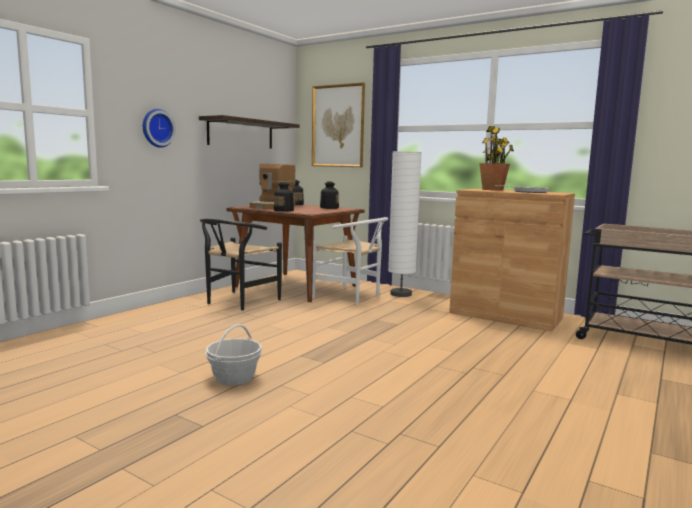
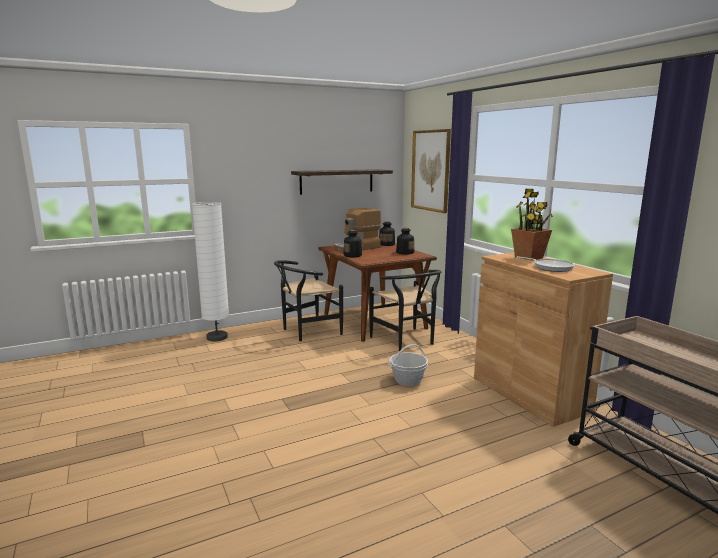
camera: 30 degrees right, 5 degrees up
(156, 128) = (250, 185): wall clock -> none
(234, 377) = (212, 408): basket -> basket (408, 380)
(352, 297) = (406, 341): white chair -> black chair
(401, 294) = (457, 345): white floor lamp -> white floor lamp (217, 337)

